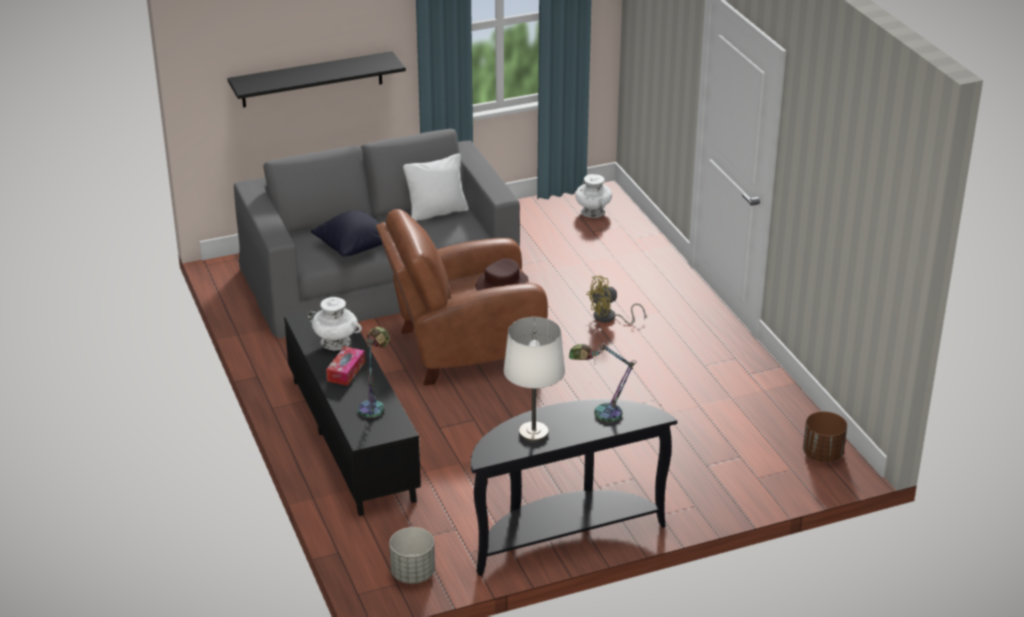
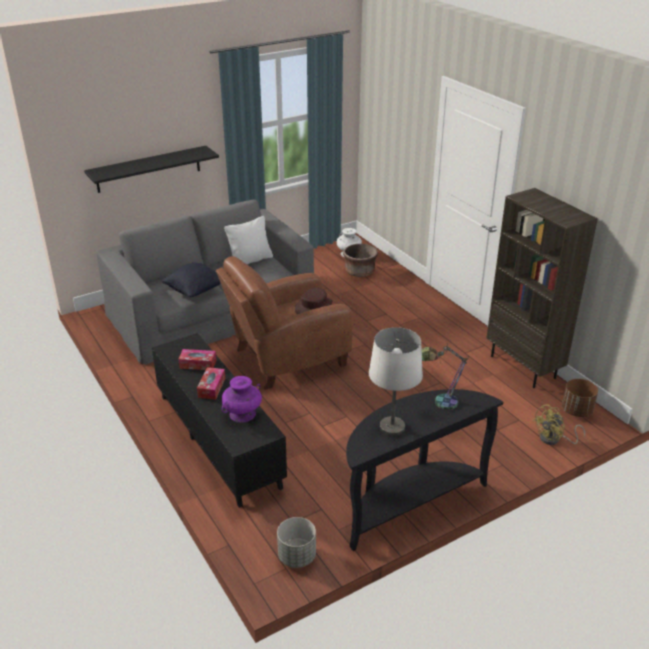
camera: 10 degrees left, 0 degrees up
(336, 342) = (198, 364): white vase -> tissue box
(375, 405) = (242, 414): table lamp -> purple vase
(600, 239) = (359, 271): none -> brown planter
(609, 318) = (385, 325): yellow fan -> yellow fan (554, 439)
(777, 392) = (524, 367): none -> brown bookcase

